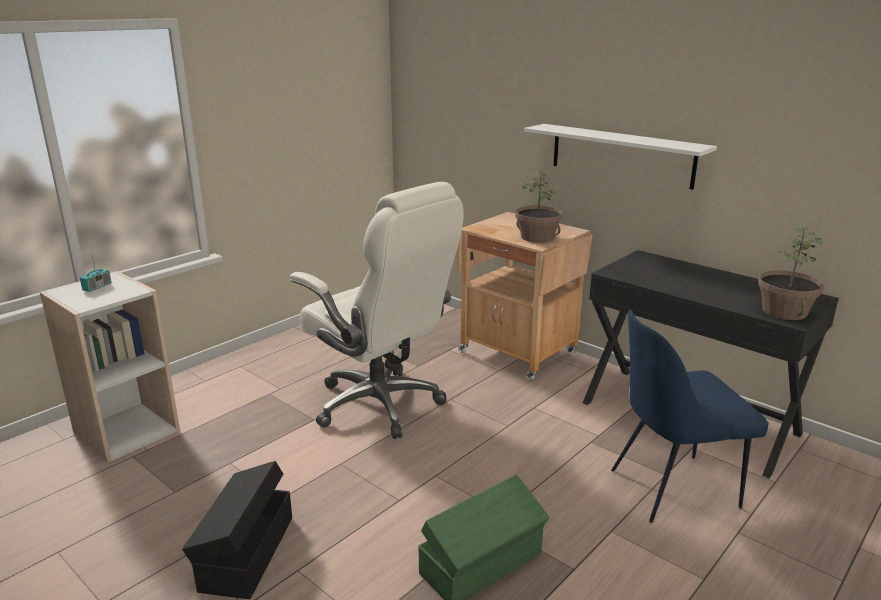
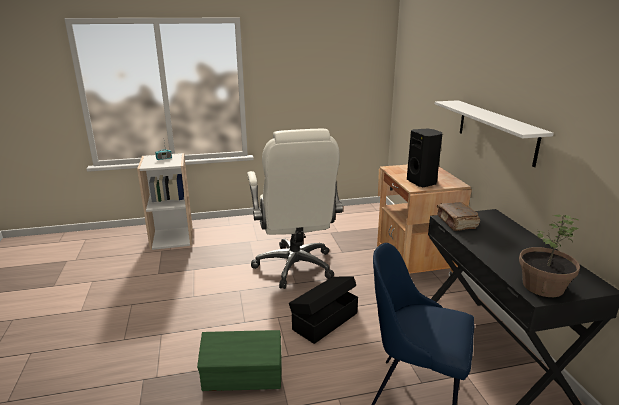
camera: 35 degrees right, 0 degrees up
(245, 553) = (151, 315): black storage box -> black storage box (324, 321)
(537, 237) = (422, 182): potted plant -> black speaker
(627, 273) = (456, 223): none -> brown book

